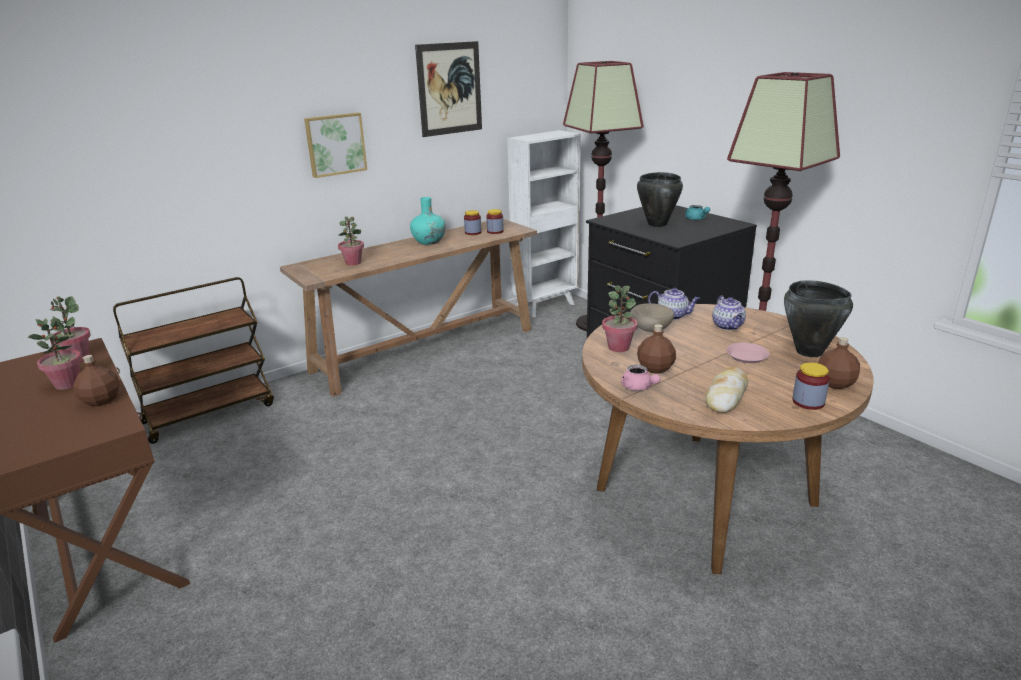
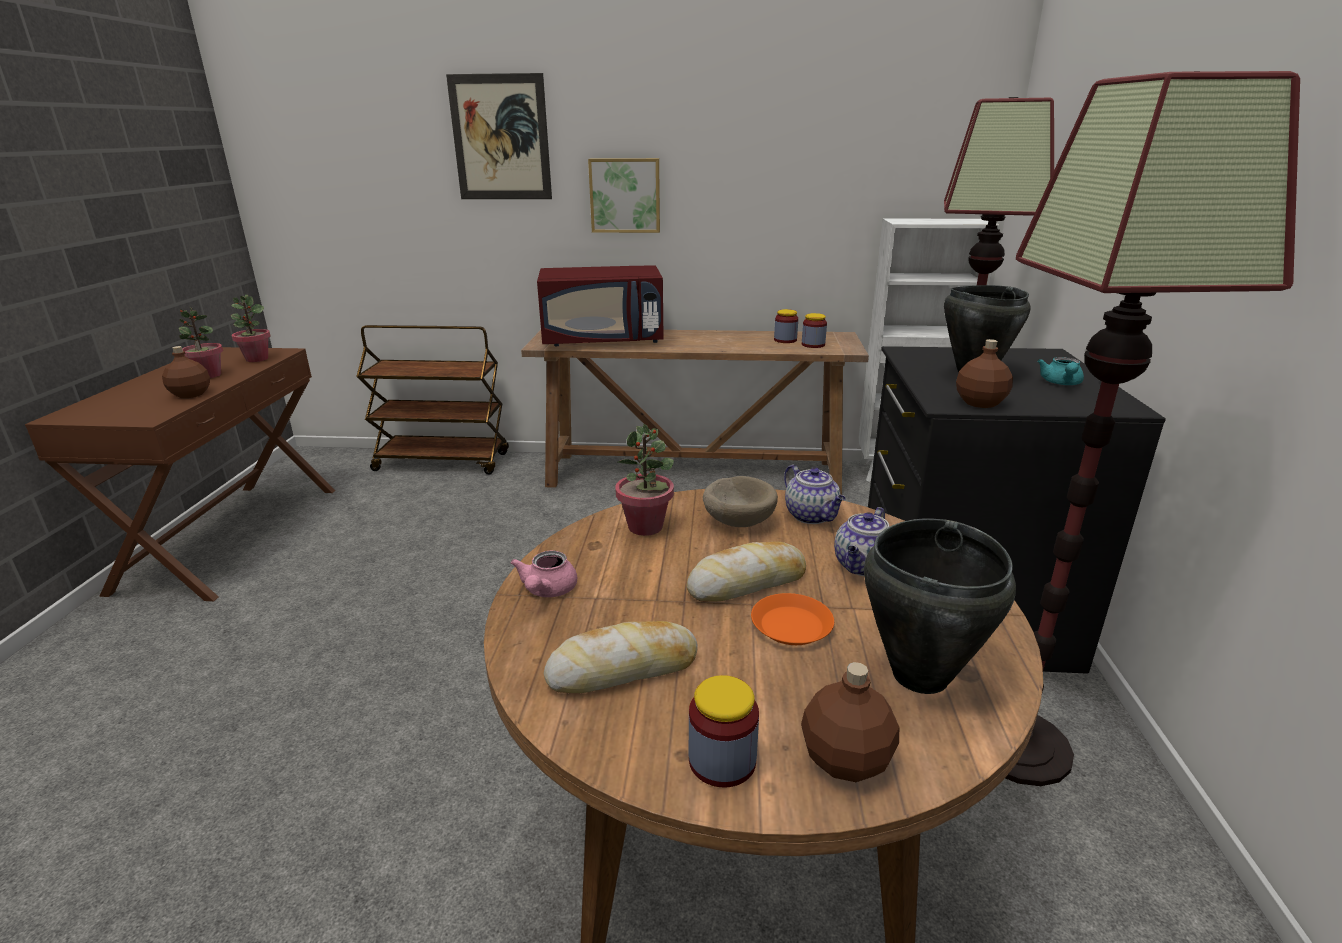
camera: 40 degrees right, 0 degrees up
(353, 263) = (603, 340): potted plant -> red microwave
(429, 241) = (718, 338): turquoise vase -> none
(449, 89) = (798, 138): picture -> picture (500, 138)
(655, 368) = (625, 576): brown bottle -> brown bottle (981, 403)
(703, 349) = (747, 583): none -> bread
(746, 356) = (791, 626): pink plate -> orange plate

